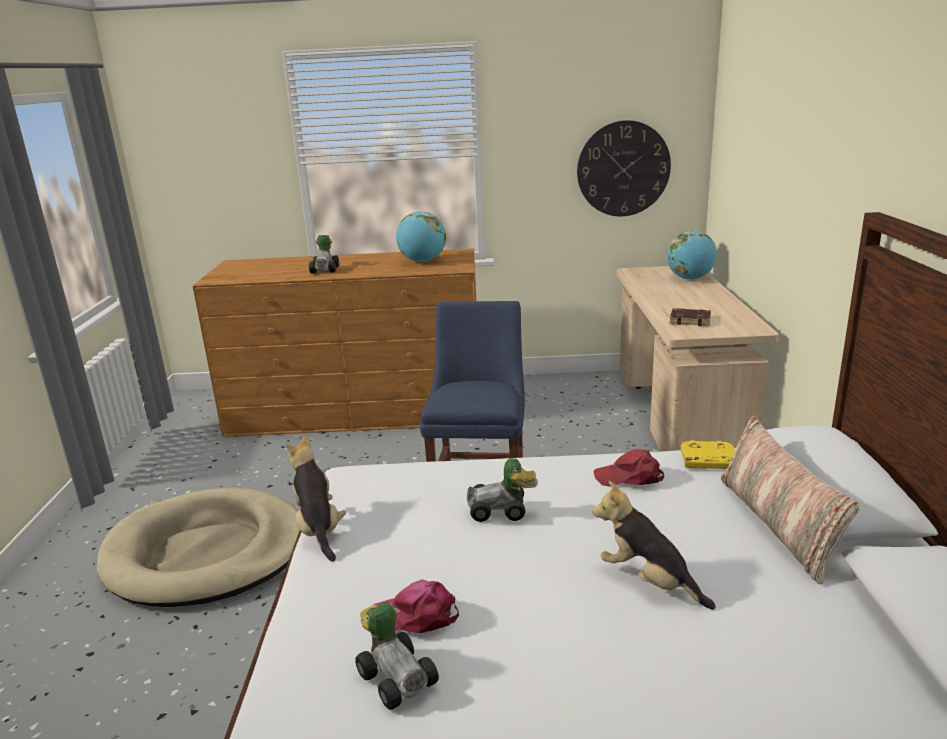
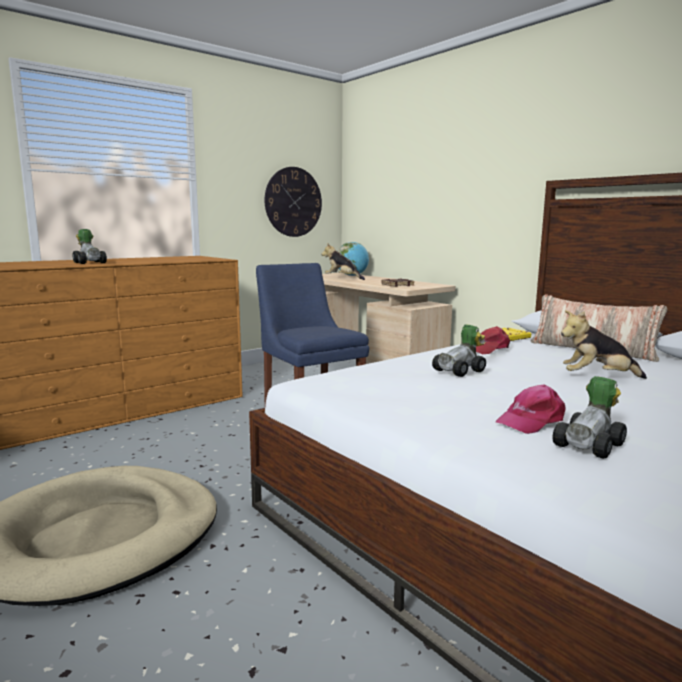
camera: 40 degrees left, 10 degrees down
(319, 529) = (355, 407): plush toy -> plush toy (342, 278)
(396, 675) = (592, 444): toy car -> toy car turned 120 degrees clockwise
(422, 261) = (176, 258): globe -> none

